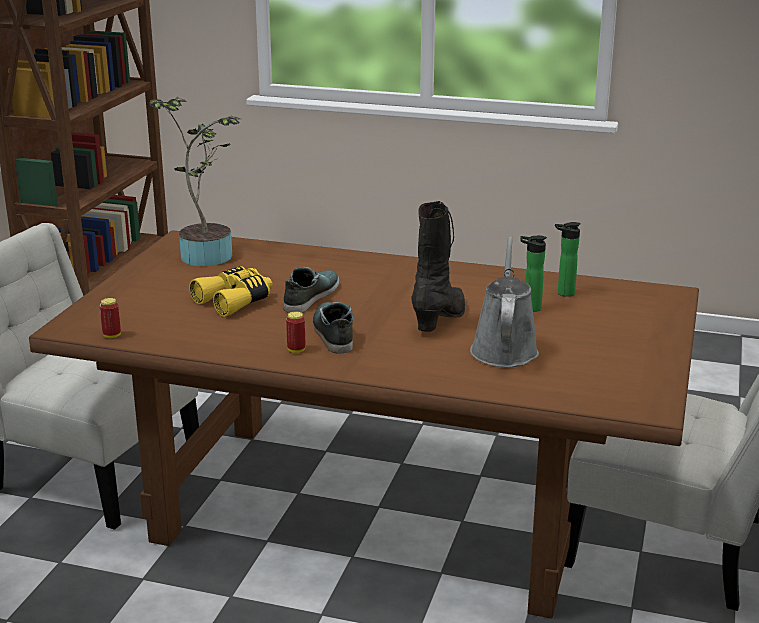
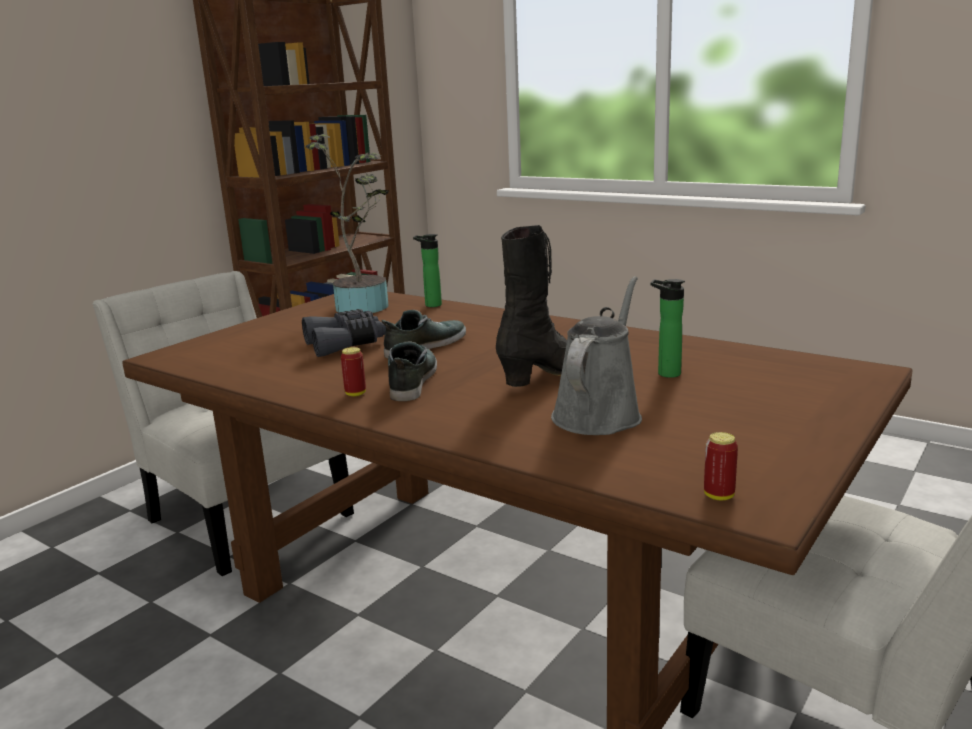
camera: 20 degrees right, 5 degrees down
(112, 336) = (193, 365): can -> can (719, 496)
(235, 300) = (346, 344): yellow binoculars -> grey binoculars
(563, 293) = (720, 361): bottle -> bottle (430, 305)

